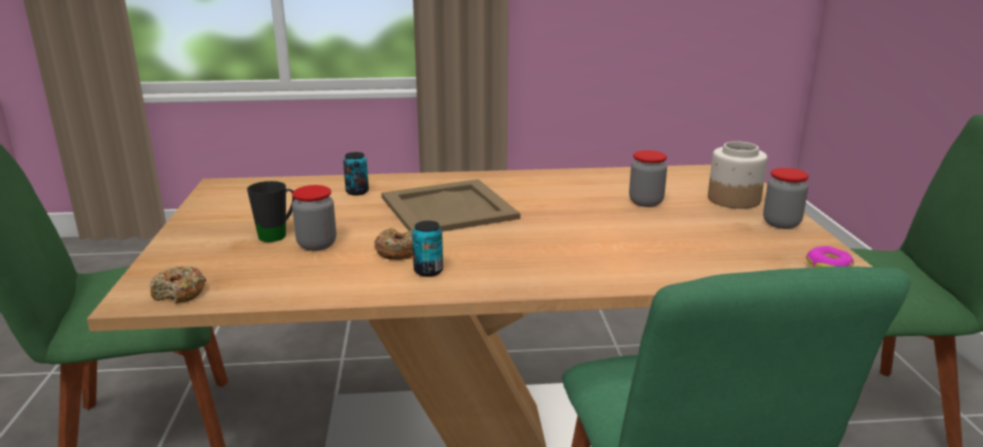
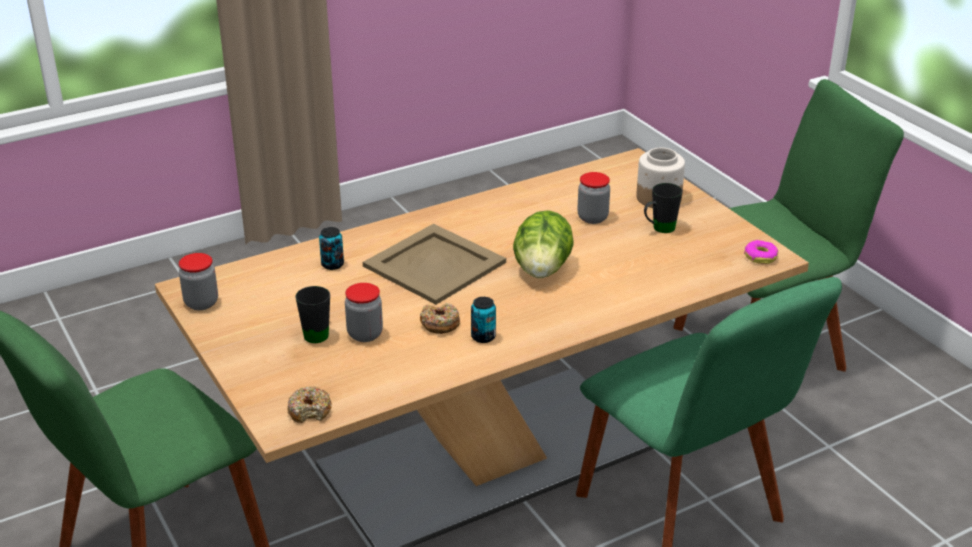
camera: 25 degrees left, 10 degrees up
(552, 231) = (542, 270): none -> lettuce
(714, 222) = (659, 229): none -> black mug
(781, 223) = (708, 218): jar -> jar (201, 303)

